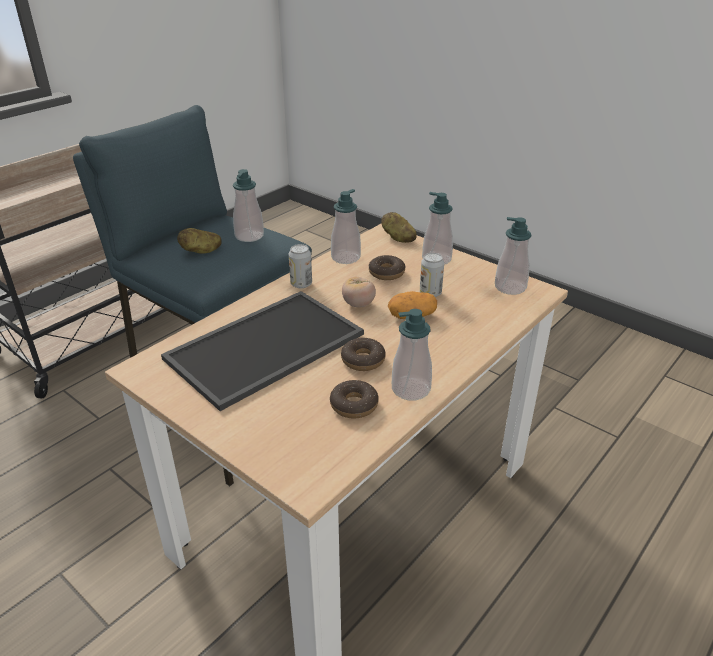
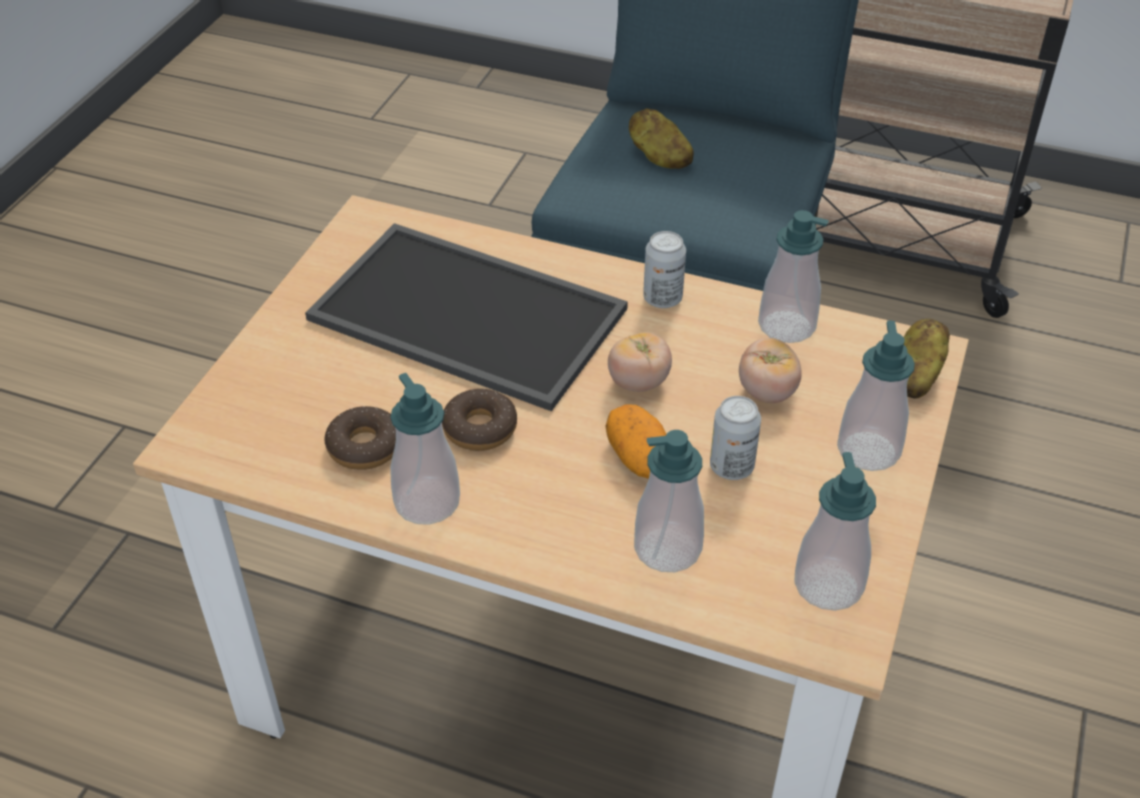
camera: 70 degrees right, 10 degrees up
(249, 236) = (743, 188): soap dispenser -> soap dispenser (667, 548)
(386, 273) = (767, 391): donut -> tomato

